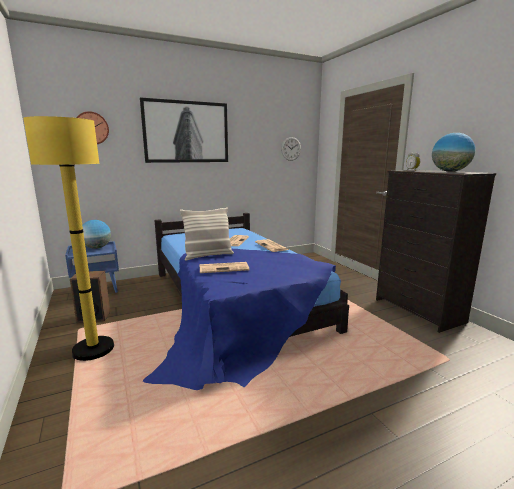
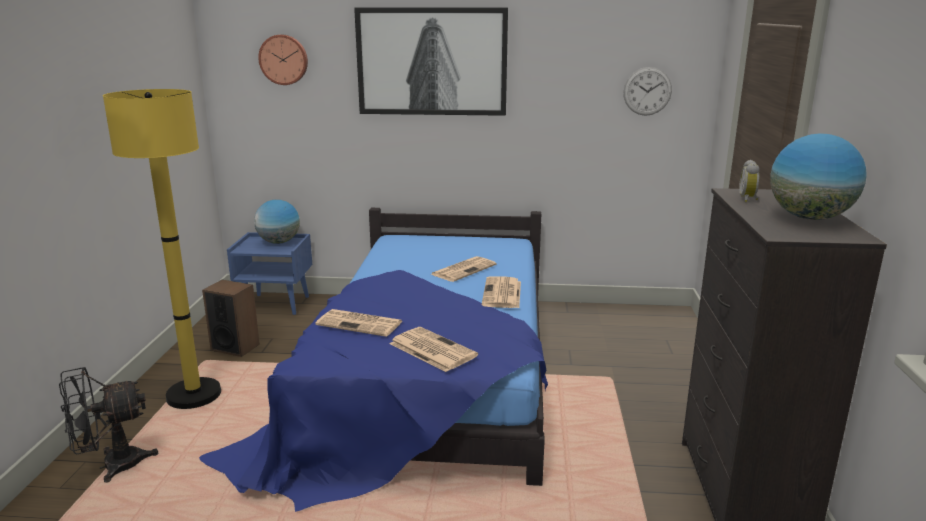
camera: 30 degrees right, 5 degrees up
(73, 411) = (112, 466): none -> black fan
(208, 256) = (379, 293): pillow -> none
(281, 270) = (431, 349): none -> newspaper

